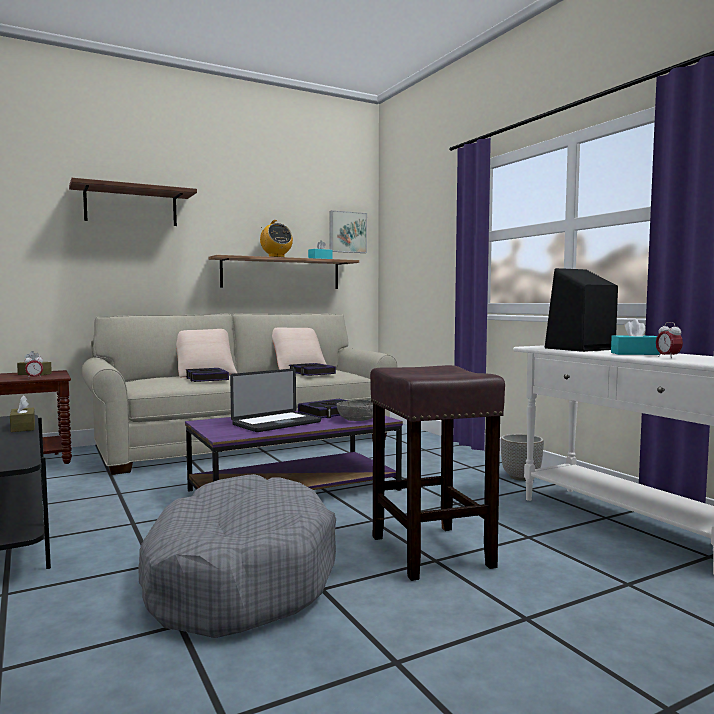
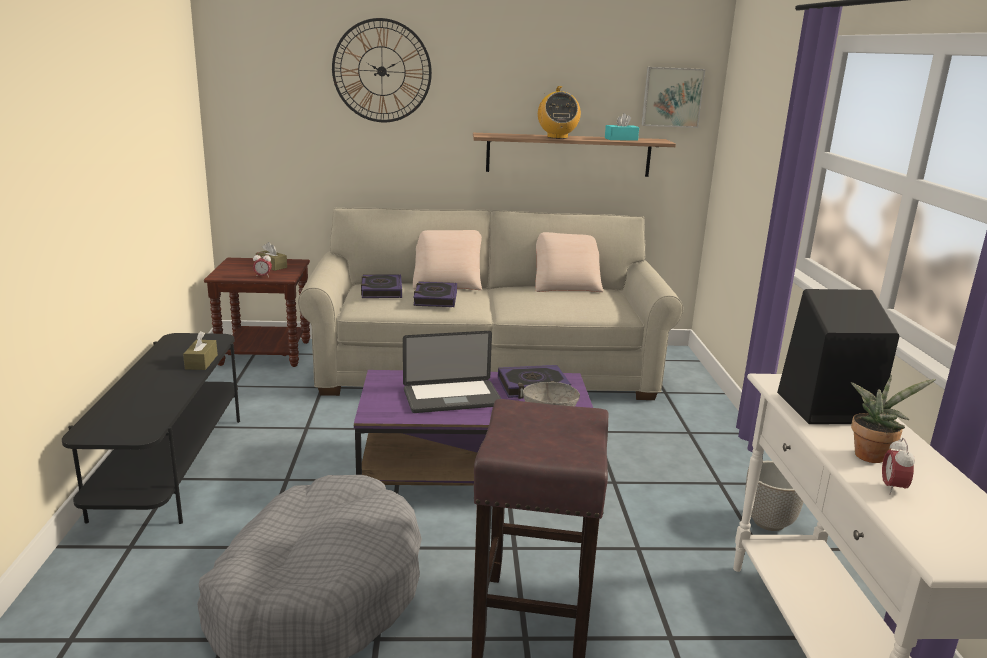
camera: 25 degrees right, 15 degrees up
(131, 207) = (382, 71): shelf -> wall clock
(311, 373) = (567, 304): book -> book (381, 291)
(635, 353) = (872, 455): turquoise tissue box -> potted plant

